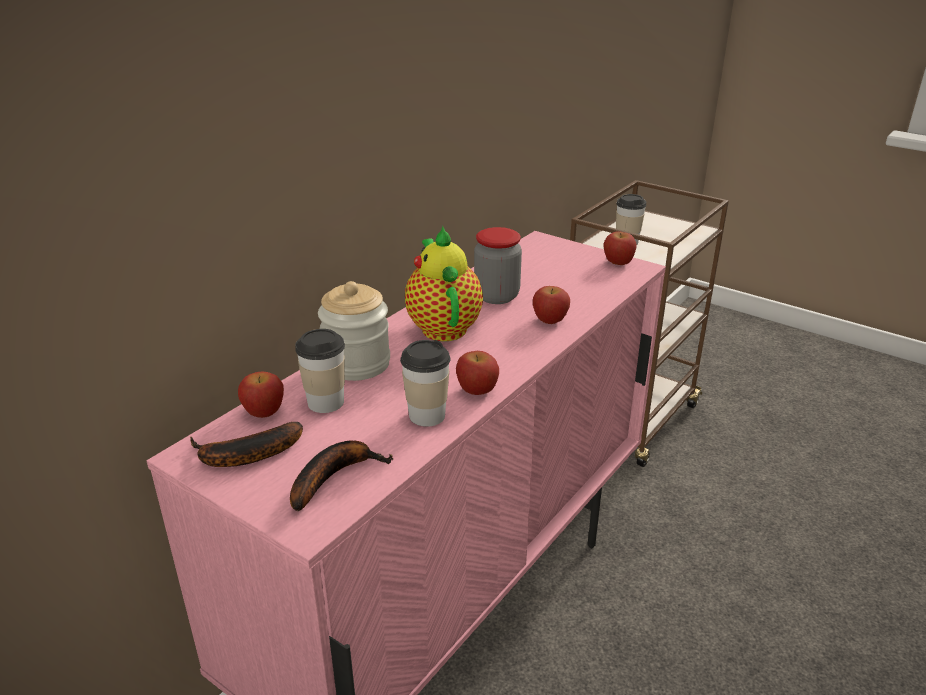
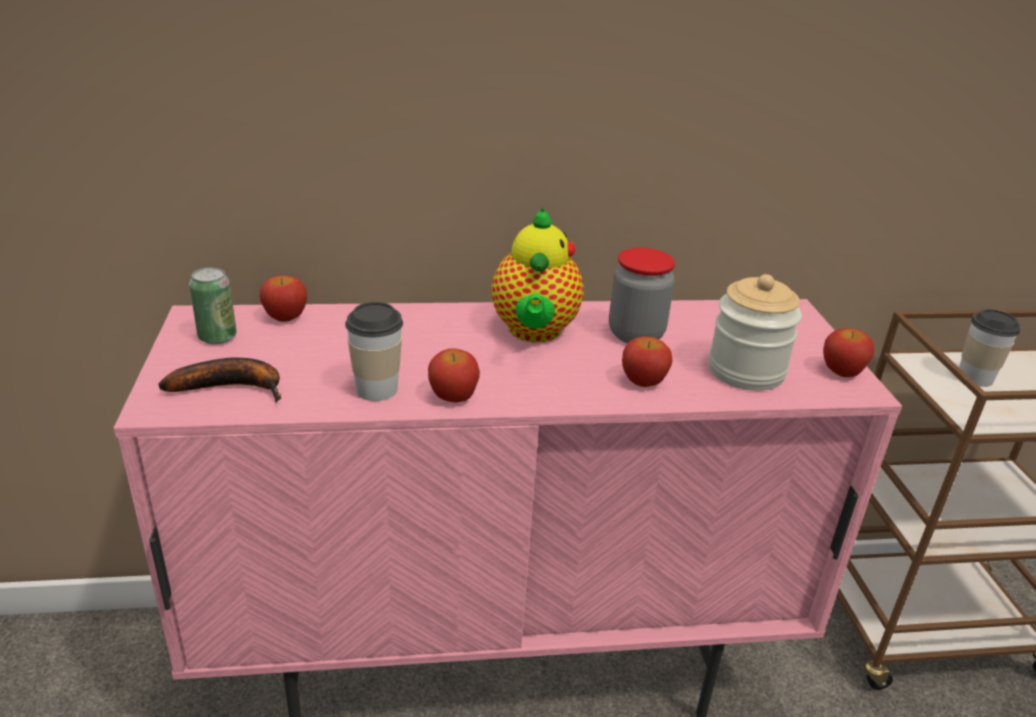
camera: 45 degrees right, 0 degrees up
(244, 456) = (217, 337): banana -> can
(326, 402) = (333, 335): cup -> none
(357, 364) = (410, 322): jar -> jar (746, 371)
(443, 326) = (534, 332): teapot -> teapot turned 150 degrees clockwise

